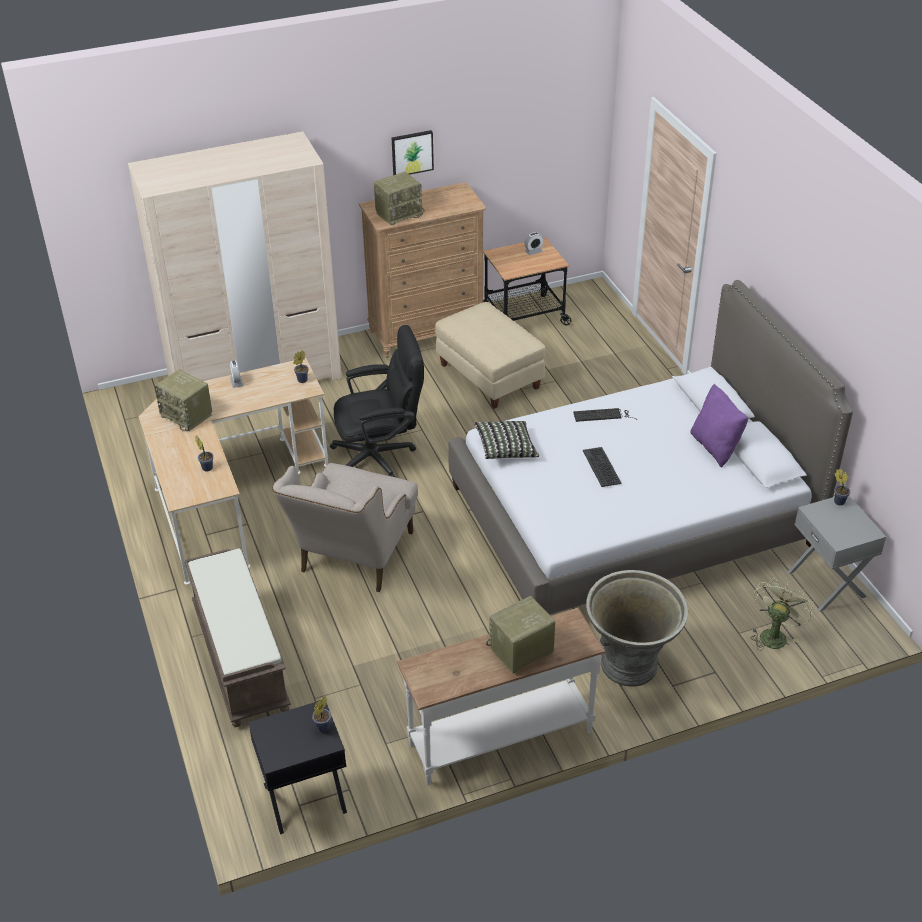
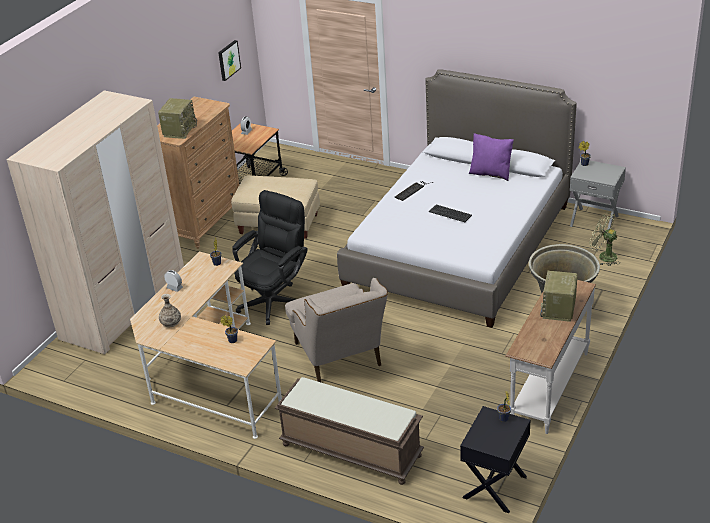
camera: 40 degrees left, 5 degrees down
(187, 415) = (171, 322): radio -> vase
(412, 152) = (161, 85): picture -> picture (228, 60)
(505, 449) = (385, 234): pillow -> none
(774, 634) = (603, 256): green fan -> green fan turned 45 degrees counterclockwise

